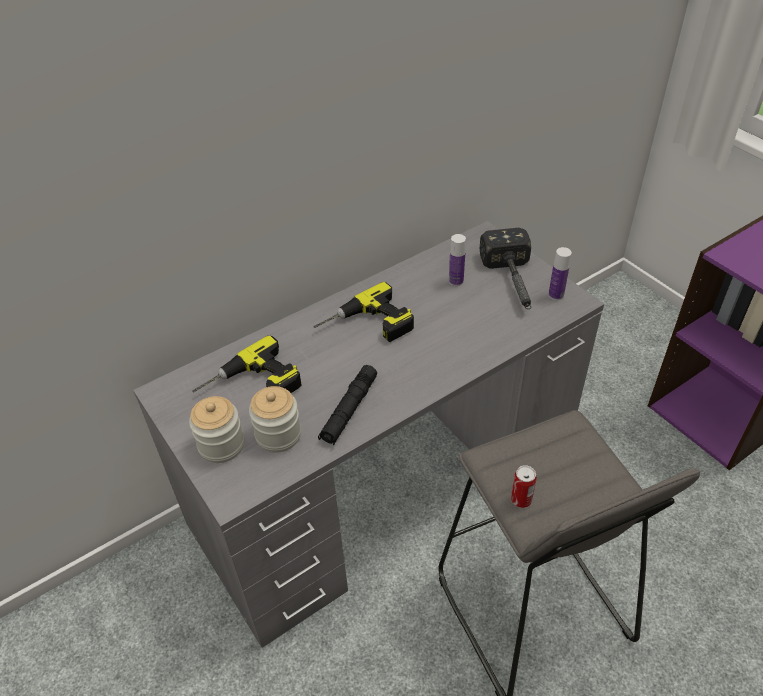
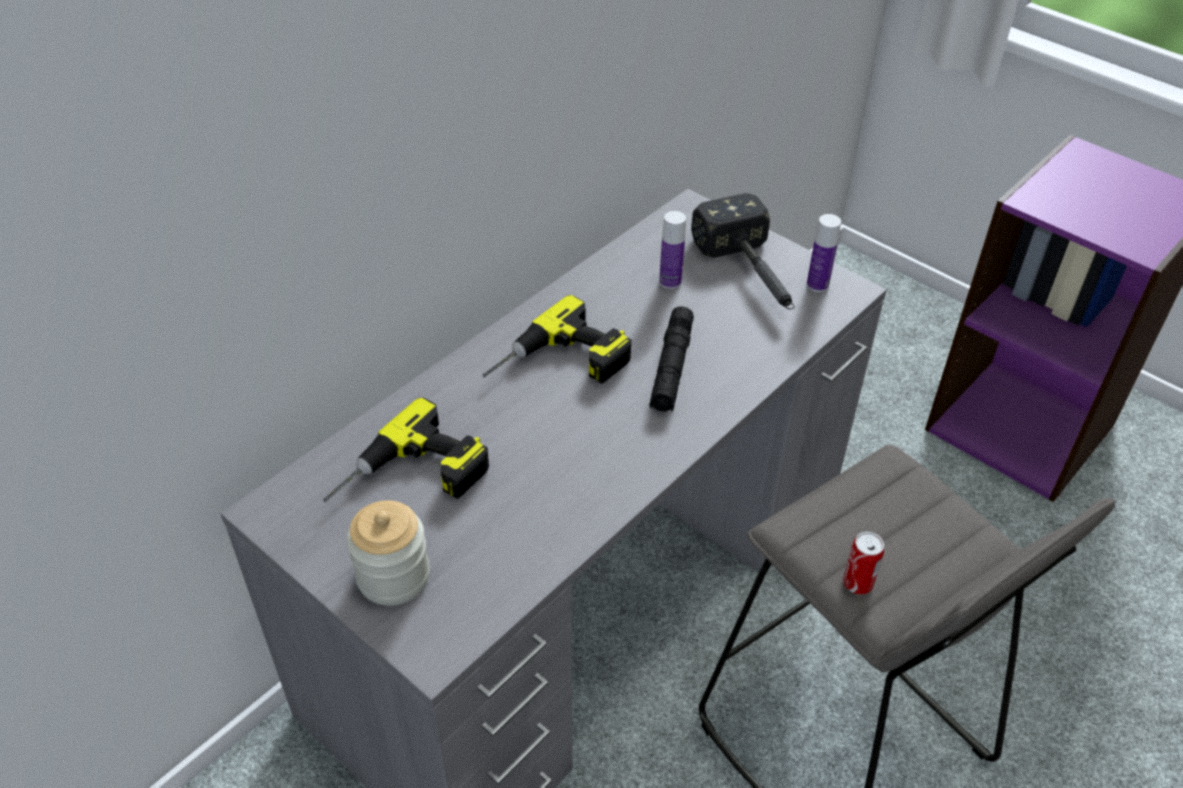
camera: 15 degrees left, 0 degrees up
(278, 435) = (477, 546): jar -> none
(349, 410) = (573, 493): black flashlight -> black flashlight (671, 368)

